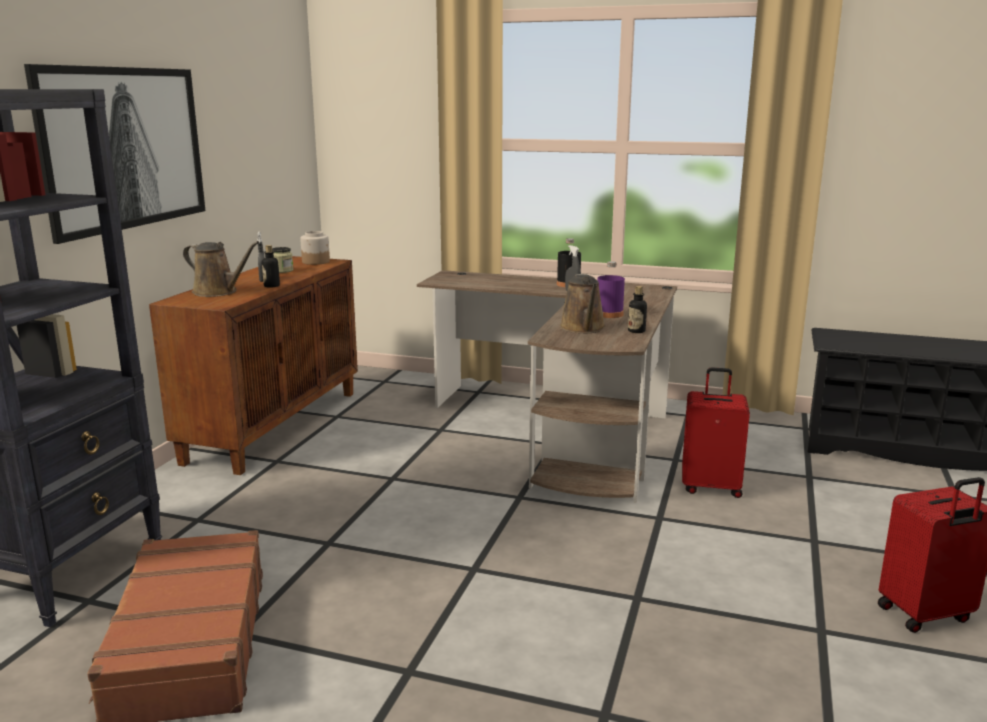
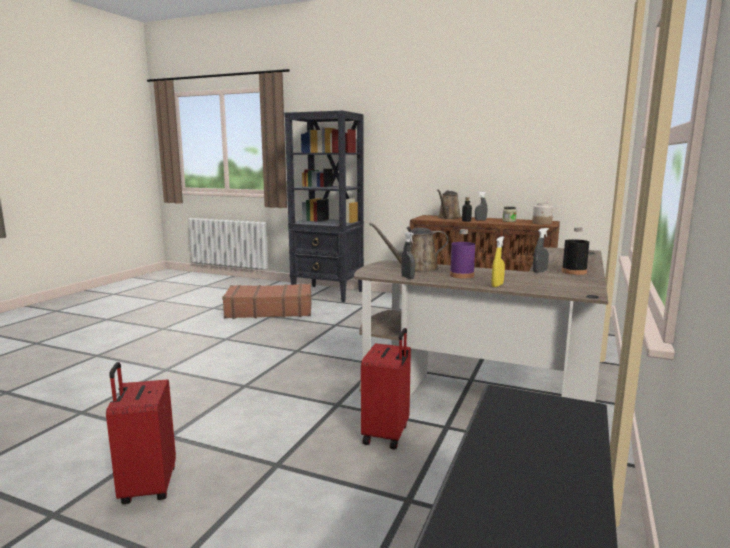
camera: 95 degrees right, 5 degrees down
(123, 148) = (429, 140): picture -> none
(636, 331) = (407, 278): bottle -> grey spray bottle
(647, 306) = (497, 285): none -> yellow spray bottle

